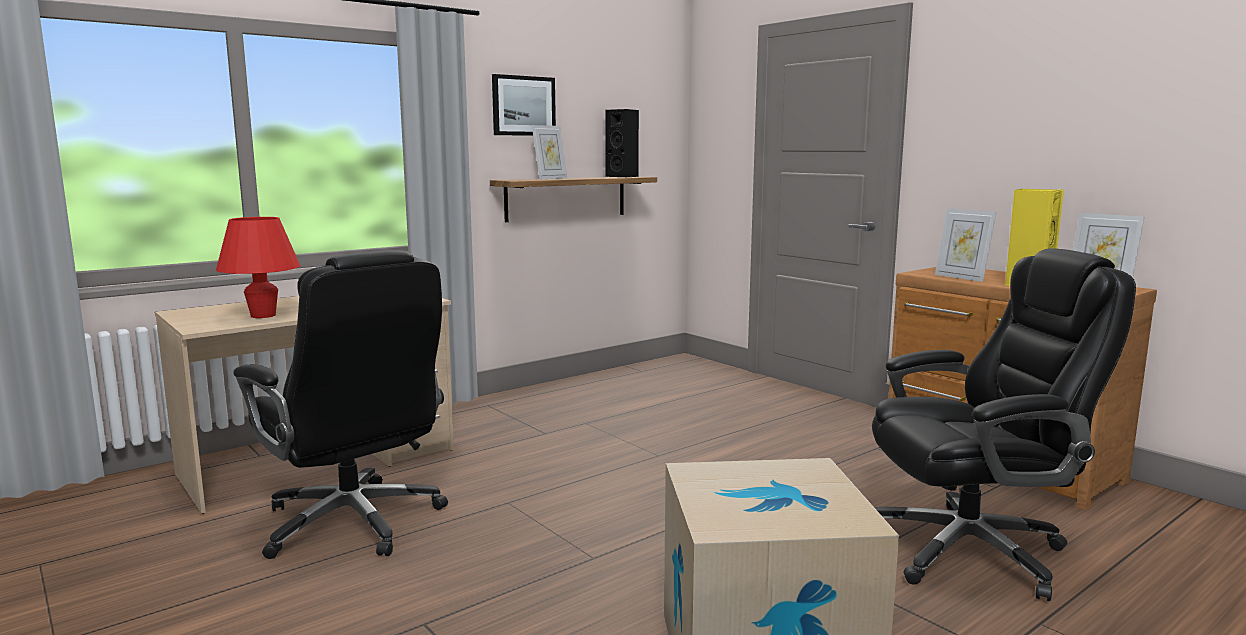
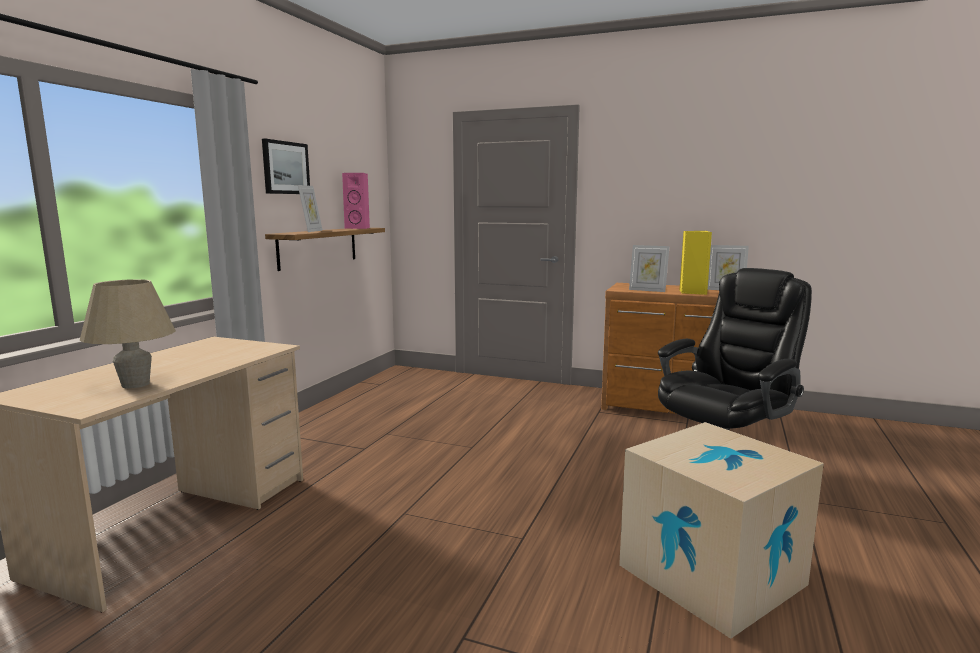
camera: 30 degrees left, 0 degrees up
(263, 315) = (135, 384): red table lamp -> beige table lamp
(354, 523) = (288, 570): black office chair -> none
(623, 176) = (359, 228): black speaker -> pink speaker

